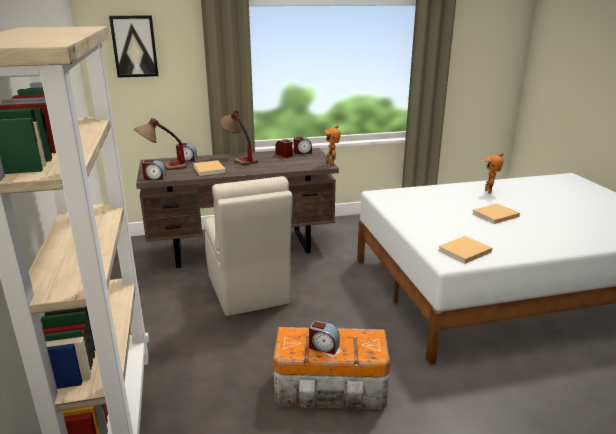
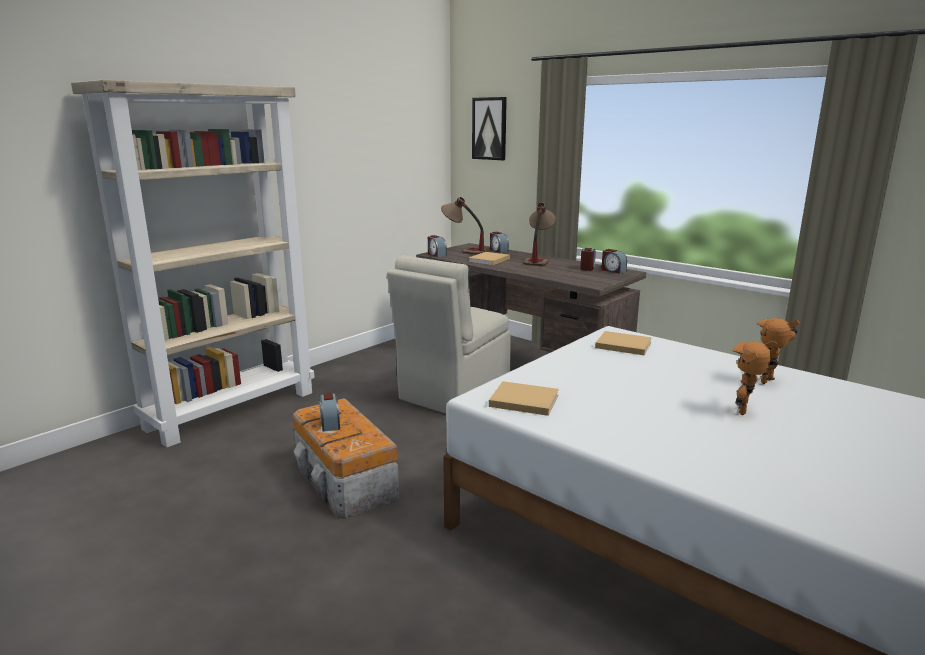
camera: 55 degrees right, 5 degrees down
(331, 163) = (607, 284): toy robot -> toy robot (746, 411)
(494, 215) = (680, 399): beige book -> beige book (621, 345)

